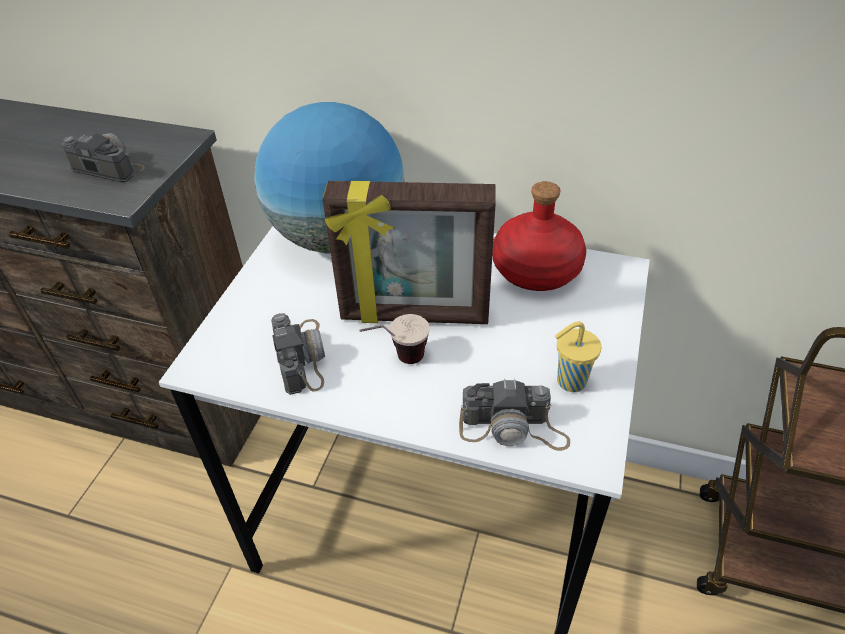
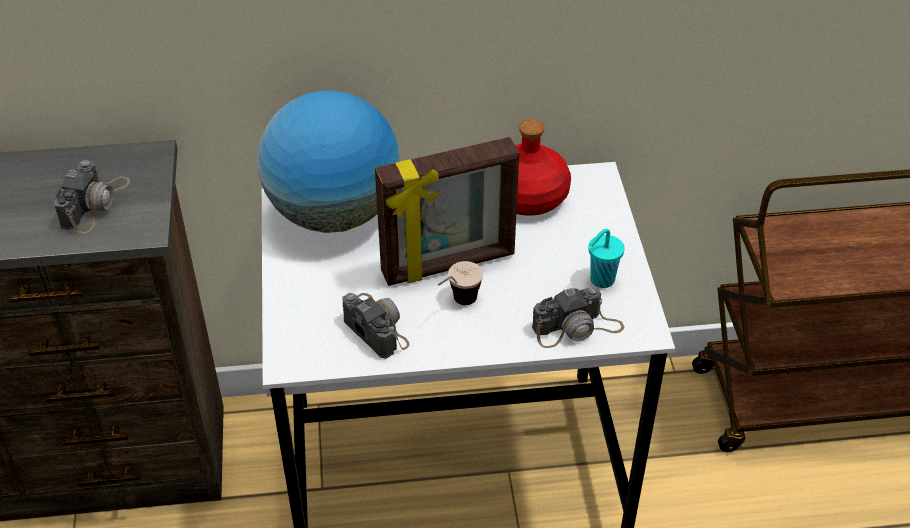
camera: 25 degrees left, 0 degrees up
(105, 165) = (95, 203): camera -> camera turned 105 degrees clockwise
(569, 381) = (601, 280): yellow cup -> turquoise cup

